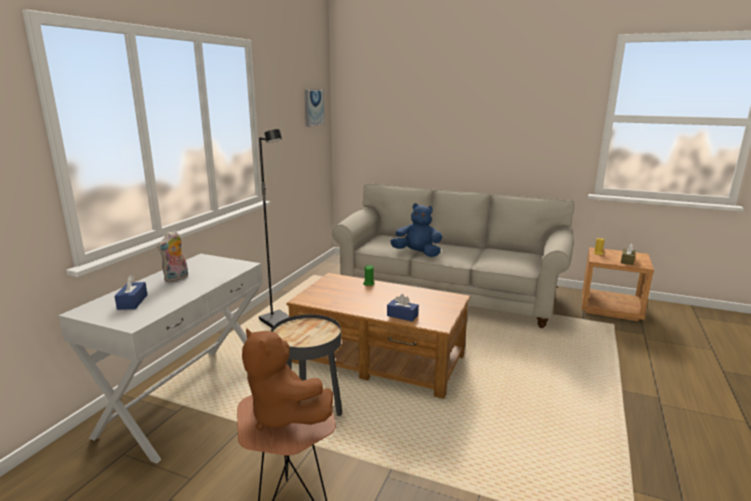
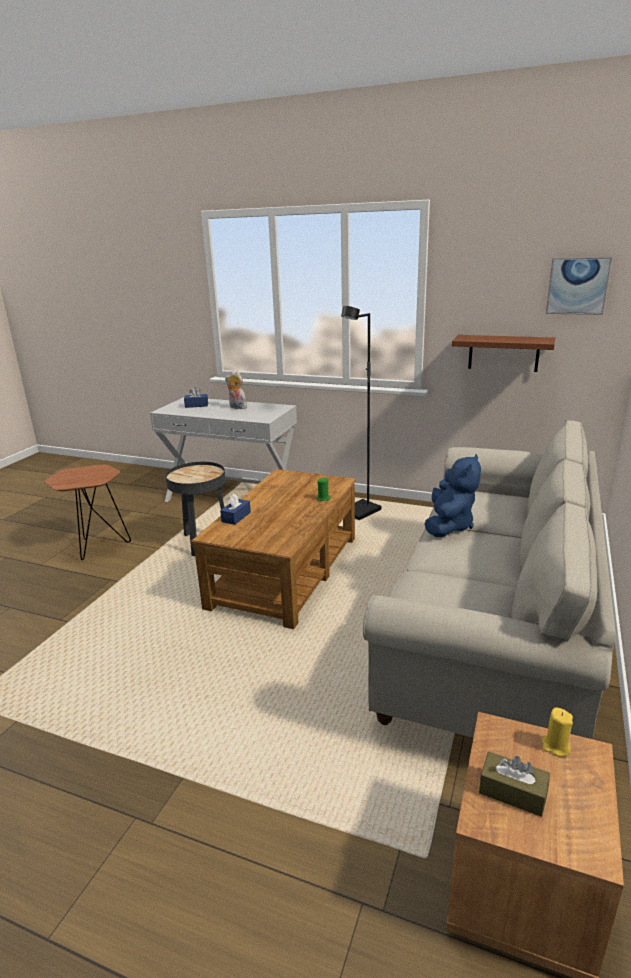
camera: 90 degrees right, 5 degrees up
(283, 415) = (81, 475): brown plush toy -> none
(294, 158) = (503, 353): none -> brown shelf

